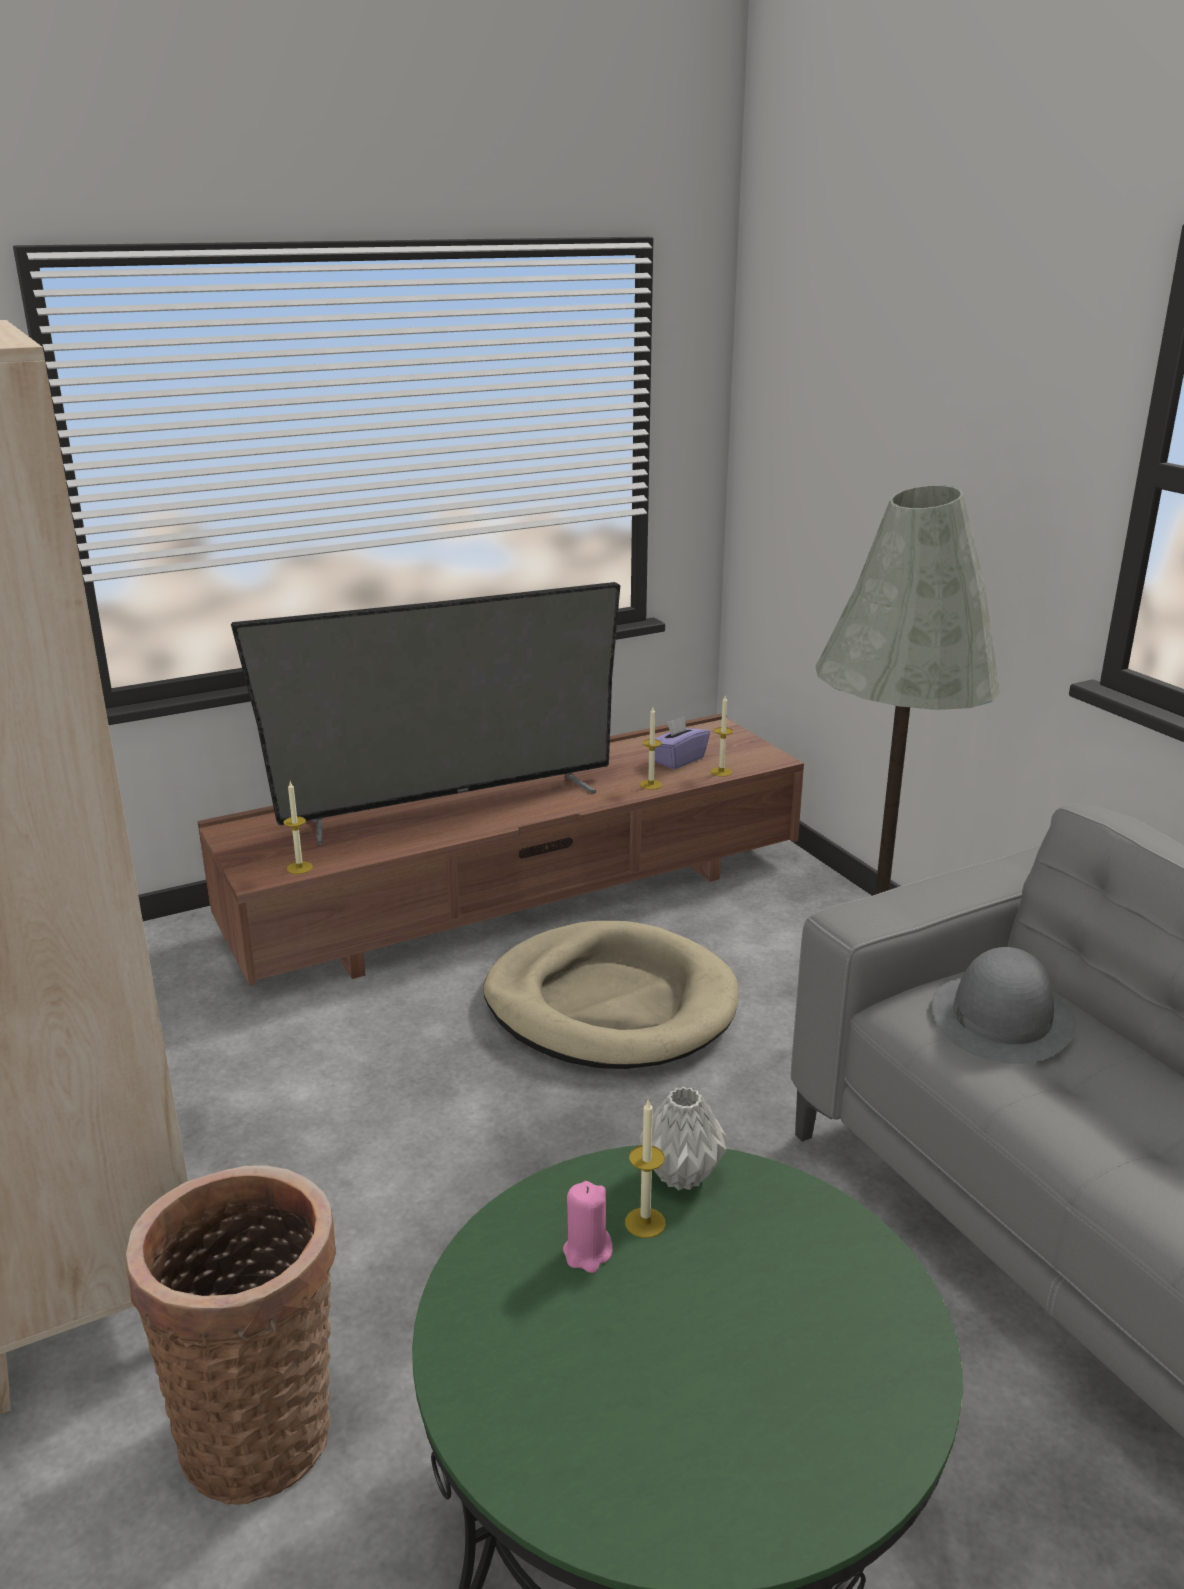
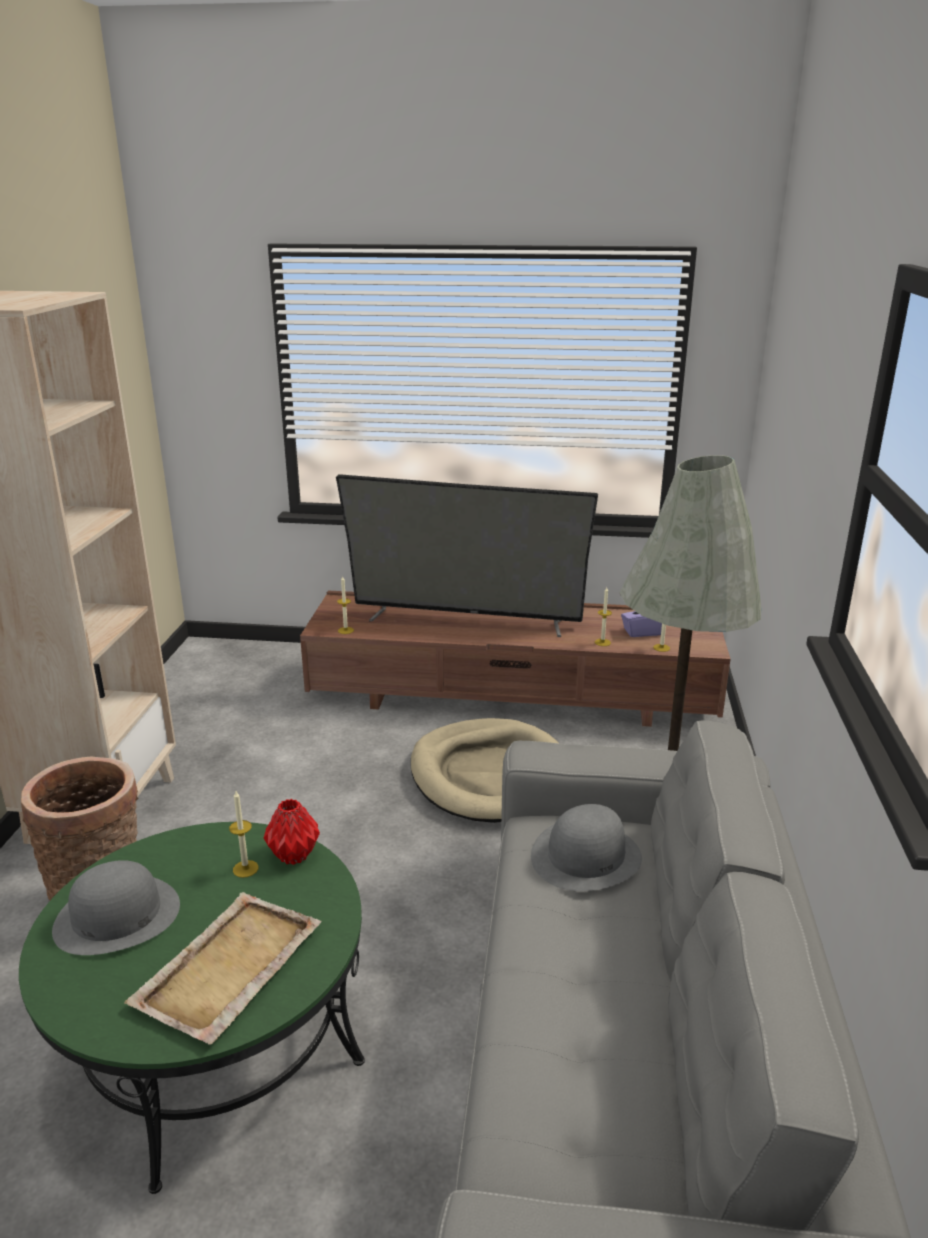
camera: 35 degrees right, 0 degrees up
(562, 1380) = (116, 916): none -> grey hat
(587, 1253) = (202, 869): pink candle -> none
(680, 1175) = (292, 855): grey vase -> red vase
(807, 1356) = (227, 969): none -> beige tray

